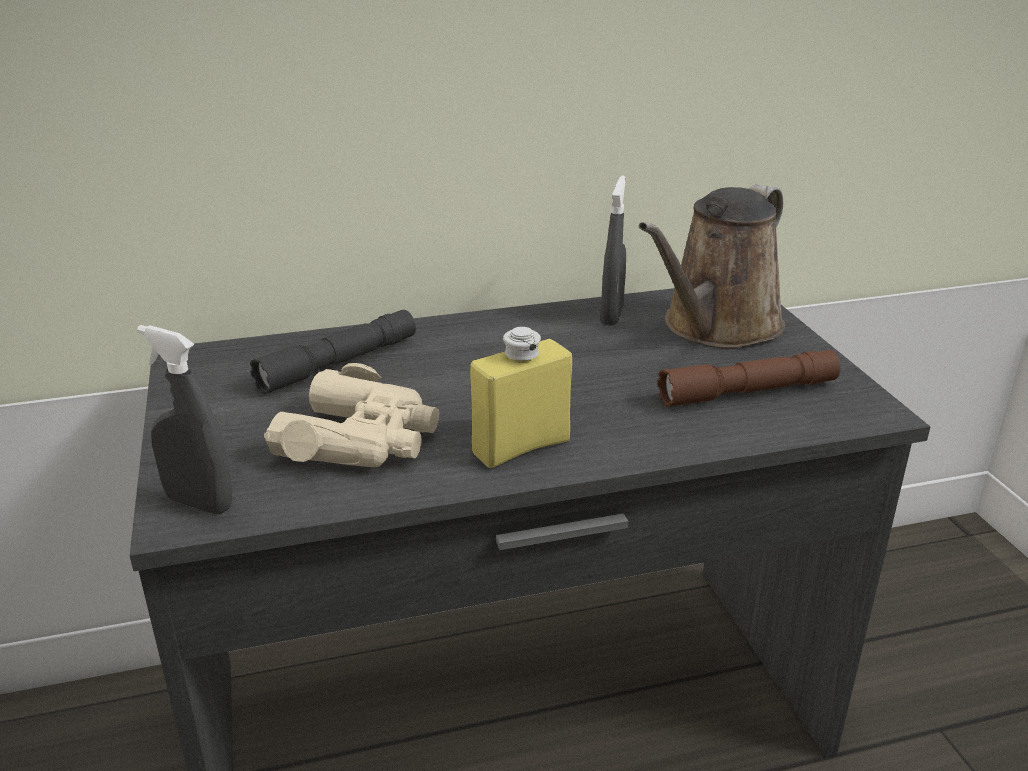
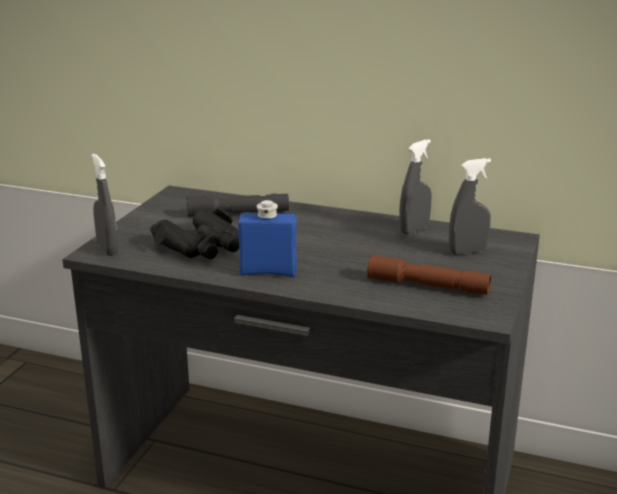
camera: 35 degrees right, 5 degrees down
(361, 439) = (202, 247): beige binoculars -> black binoculars
(521, 447) = (268, 272): yellow bottle -> blue bottle
(716, 327) = (467, 252): brown watering can -> grey spray bottle

